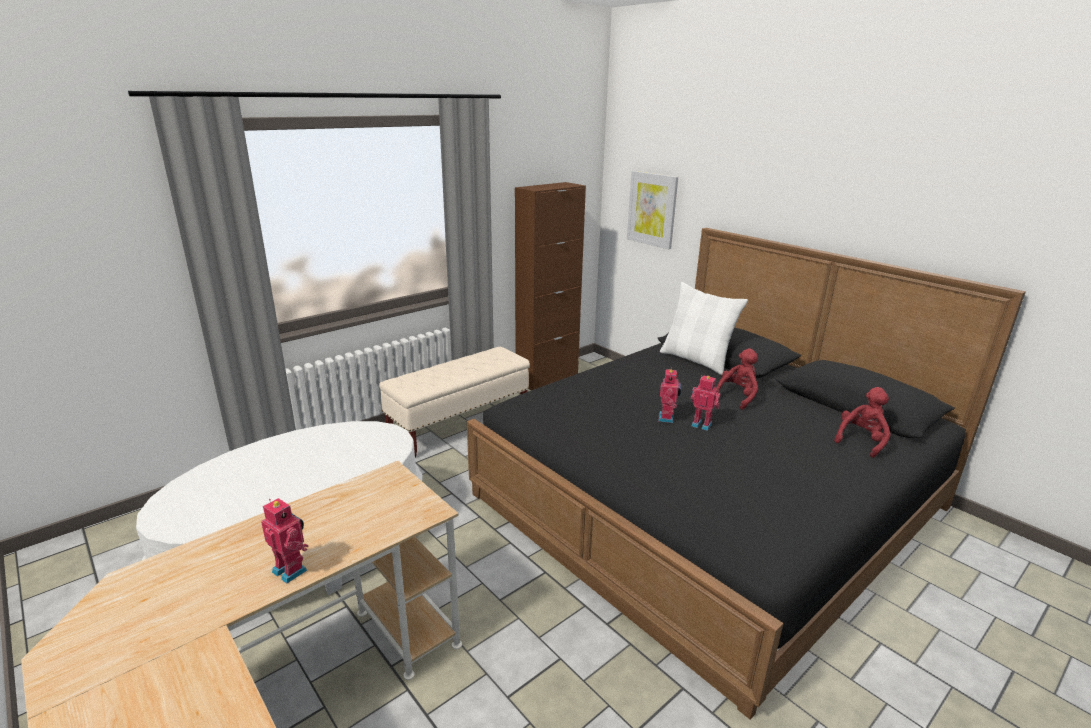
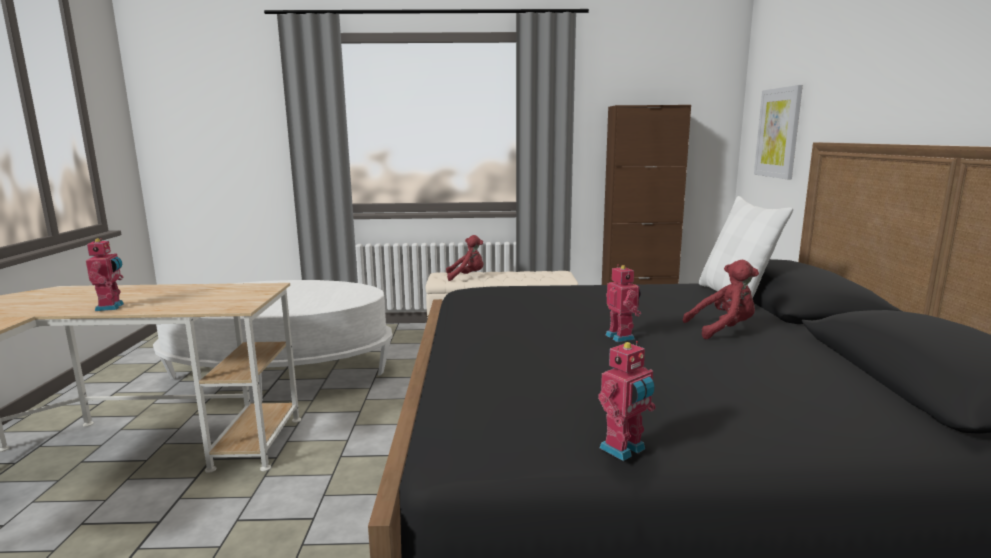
camera: 40 degrees right, 10 degrees down
(667, 418) = (591, 324): toy robot -> toy robot (624, 450)
(861, 441) = (844, 408): red plush toy -> red plush toy (467, 276)

